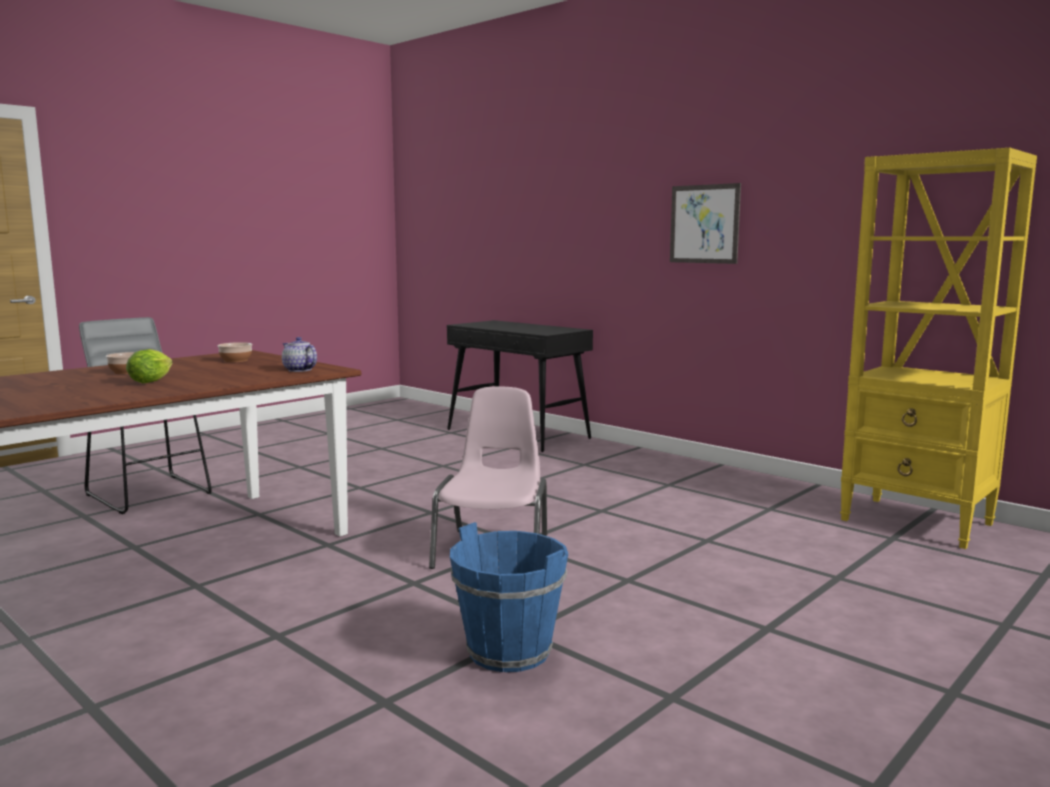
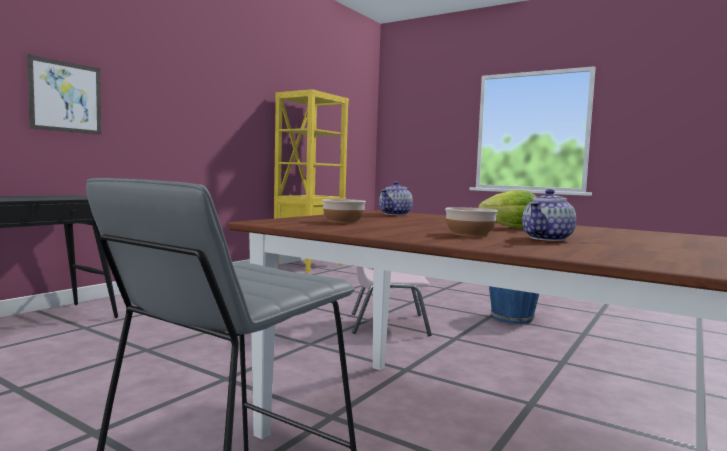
camera: 100 degrees left, 5 degrees down
(80, 380) = (548, 238): none -> teapot
(704, 224) = (172, 107): picture -> picture (65, 97)

